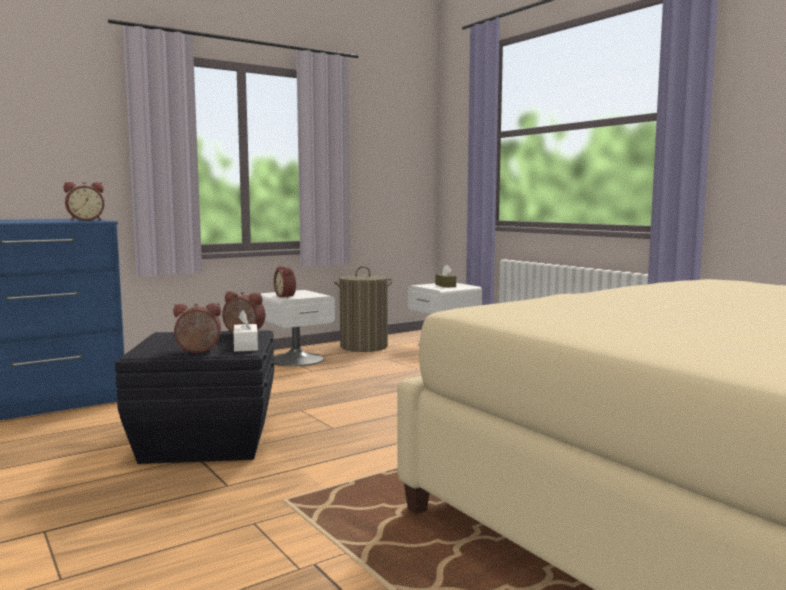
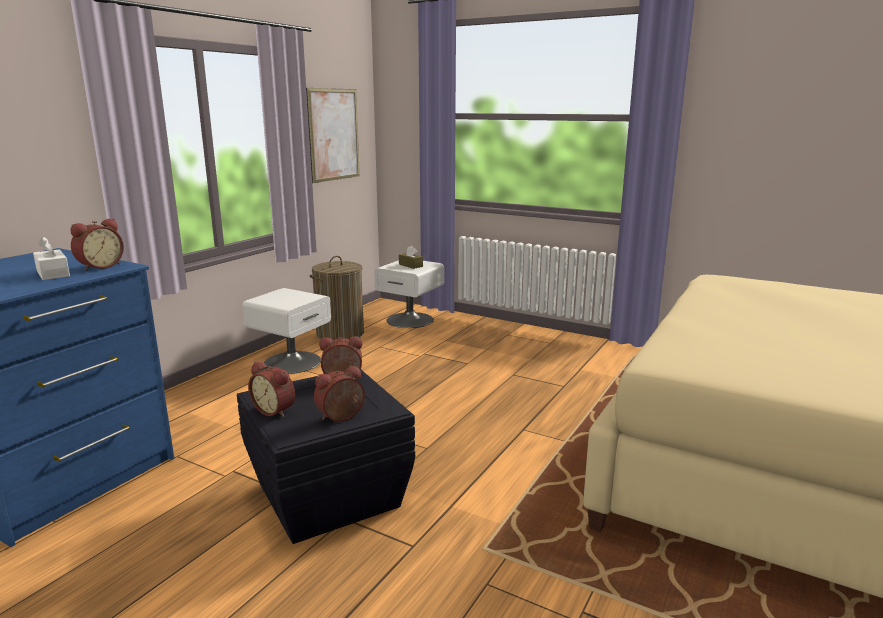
camera: 25 degrees left, 10 degrees up
(246, 346) = (376, 400): white tissue box -> white tissue box (53, 273)
(286, 296) = (284, 303): alarm clock -> alarm clock (275, 410)
(385, 156) = (334, 135): none -> picture

